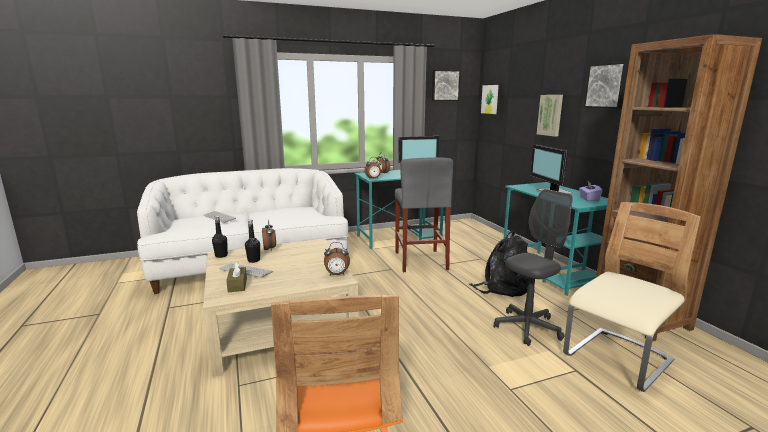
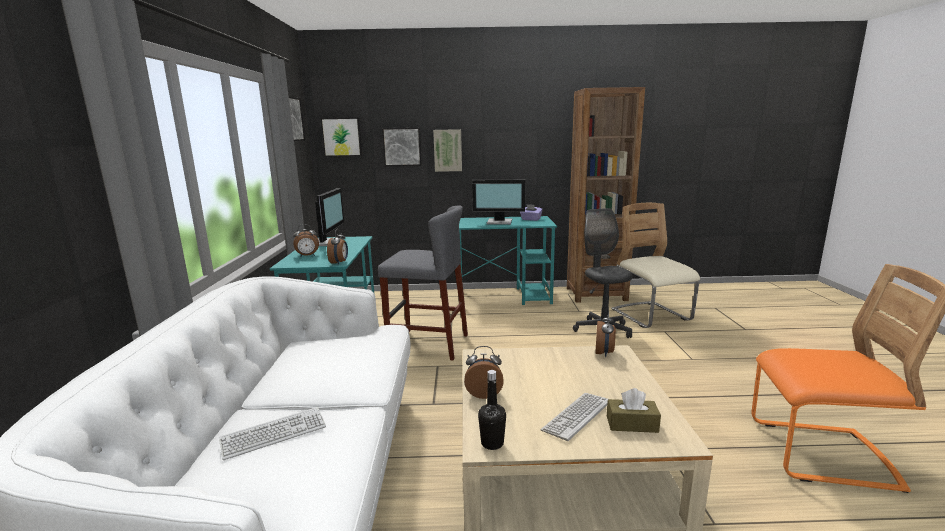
camera: 70 degrees left, 0 degrees up
(254, 260) = (531, 409): black bottle -> none
(504, 287) = (524, 320): black backpack -> none
(606, 86) = (511, 120): picture -> picture (402, 146)

